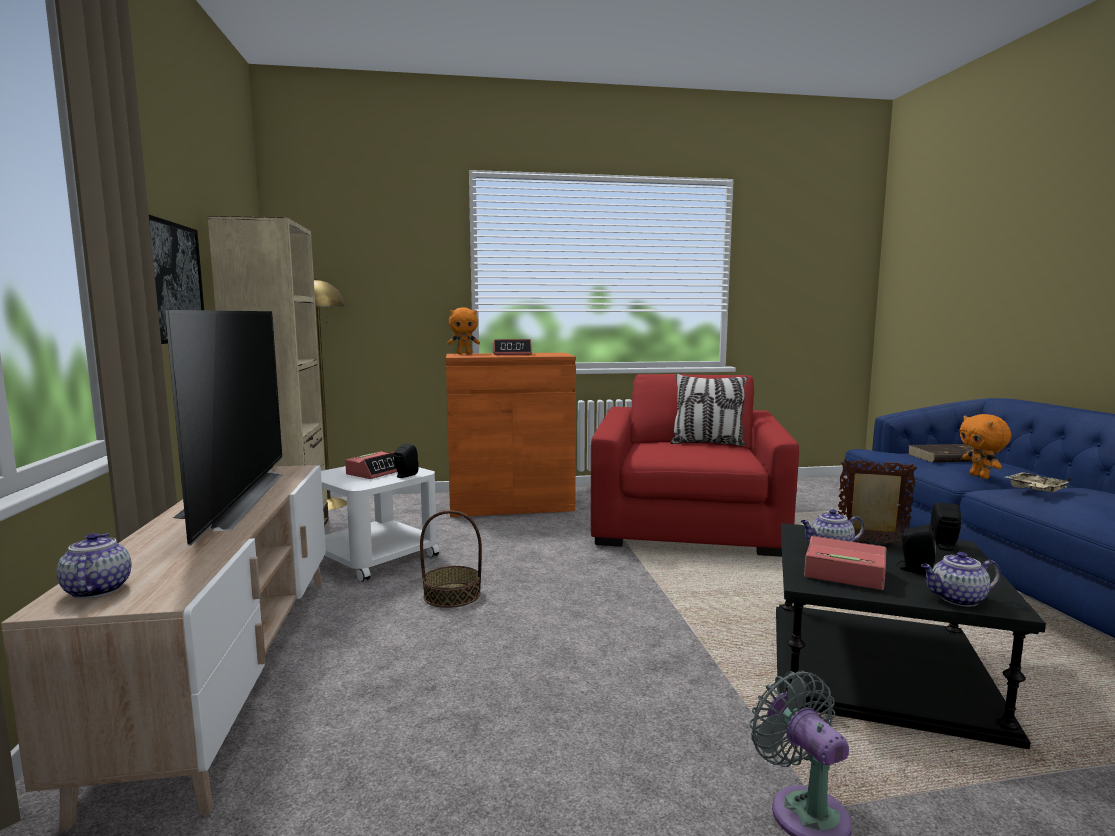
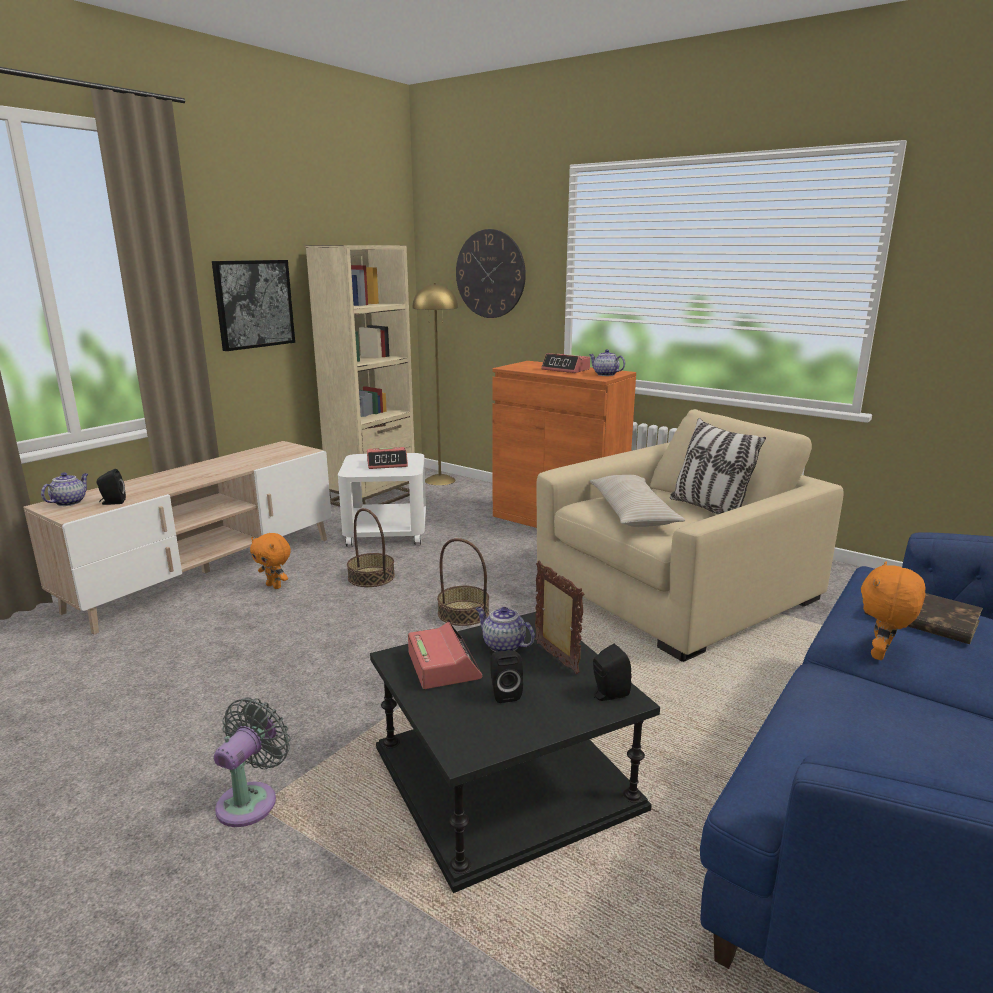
camera: 45 degrees right, 10 degrees up
(232, 499) = (225, 465): television -> none
(377, 271) = (490, 274): none -> wall clock
(405, 475) = (394, 472): black speaker -> black speaker (112, 502)
(464, 353) = (535, 363): orange plush toy -> orange plush toy (274, 586)
(597, 587) = (463, 613): none -> basket
(684, 453) = (632, 513): none -> beige pillow
(687, 521) = (675, 590): red armchair -> beige armchair
(957, 599) = (451, 726): teapot -> teapot (605, 374)
(1035, 490) = (846, 693): beige tray -> none

